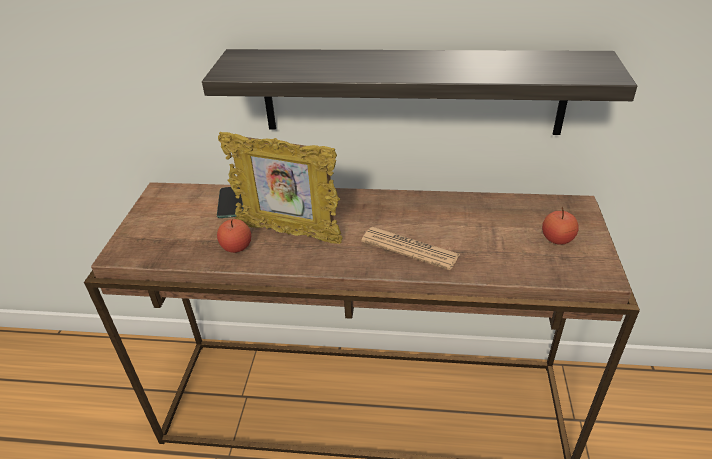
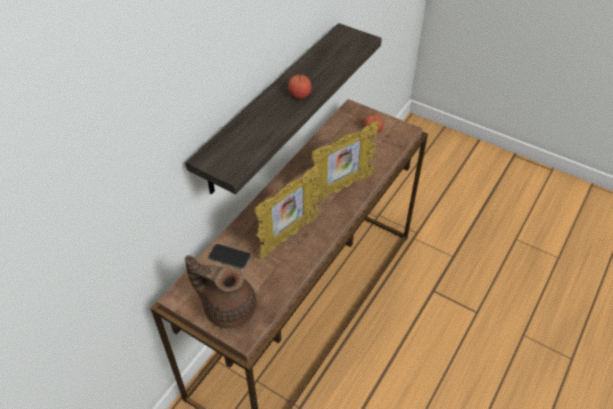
camera: 65 degrees left, 10 degrees up
(156, 228) = (228, 307): none -> brown teapot
(236, 247) = (284, 267): apple -> apple (299, 95)
(410, 248) = (341, 188): newspaper -> picture frame

